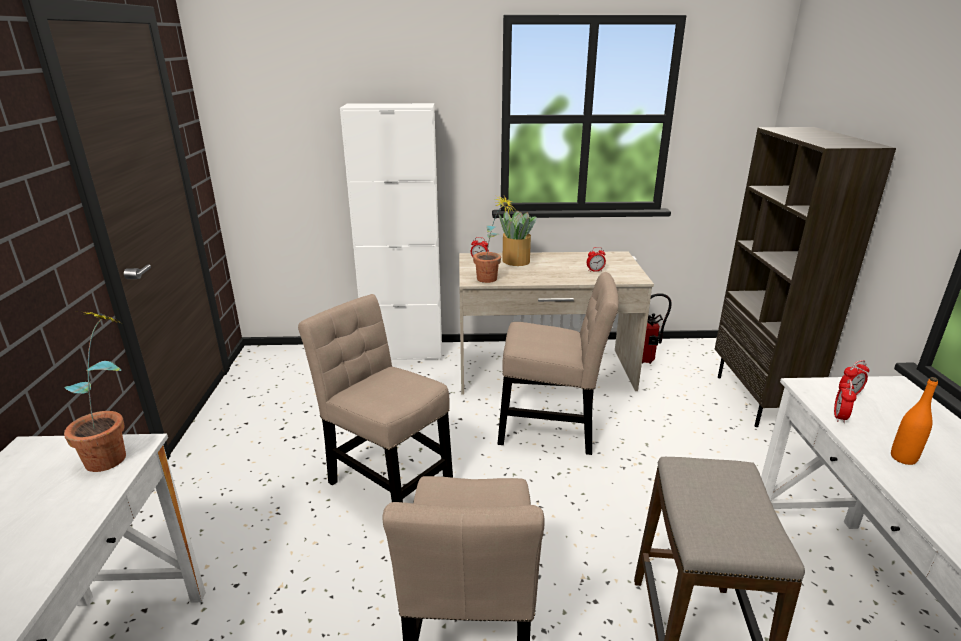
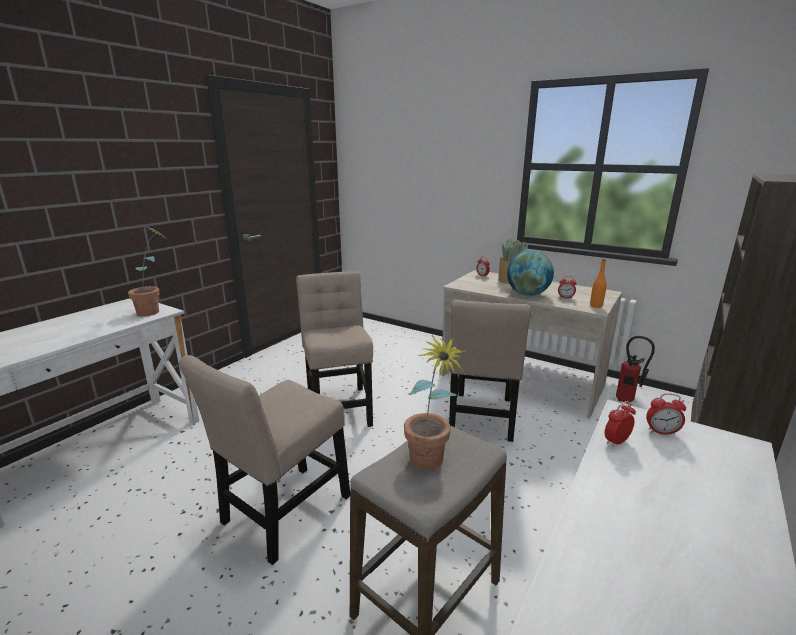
camera: 35 degrees right, 5 degrees down
(404, 352) = (431, 340): white cabinet -> none
(492, 280) = (471, 287): potted plant -> potted plant (429, 466)
(551, 430) = (482, 418): beige chair -> beige chair turned 60 degrees clockwise
(557, 275) = (528, 294): none -> globe
(903, 458) = (631, 492): orange bottle -> orange bottle (596, 306)

